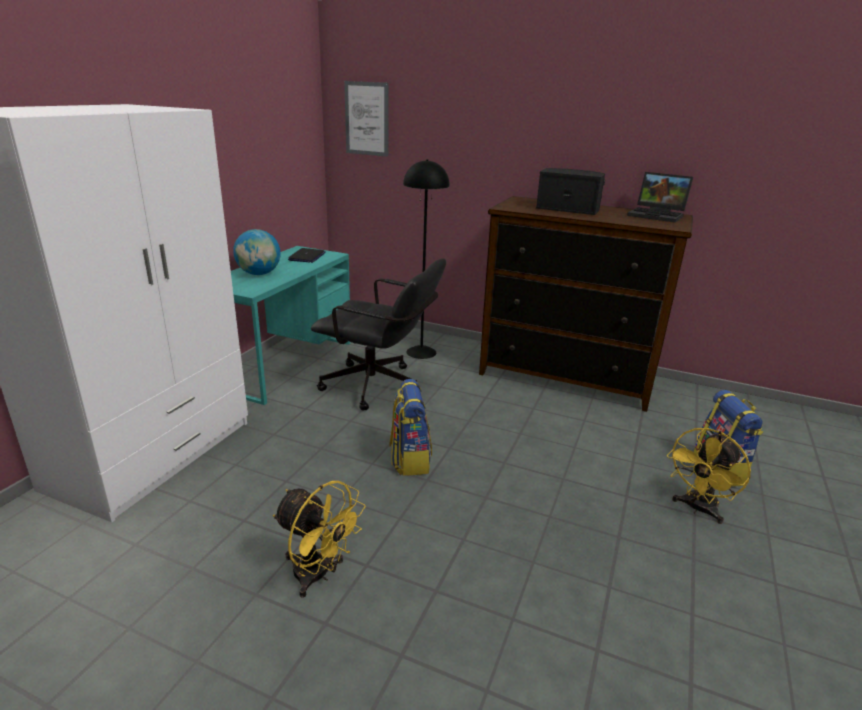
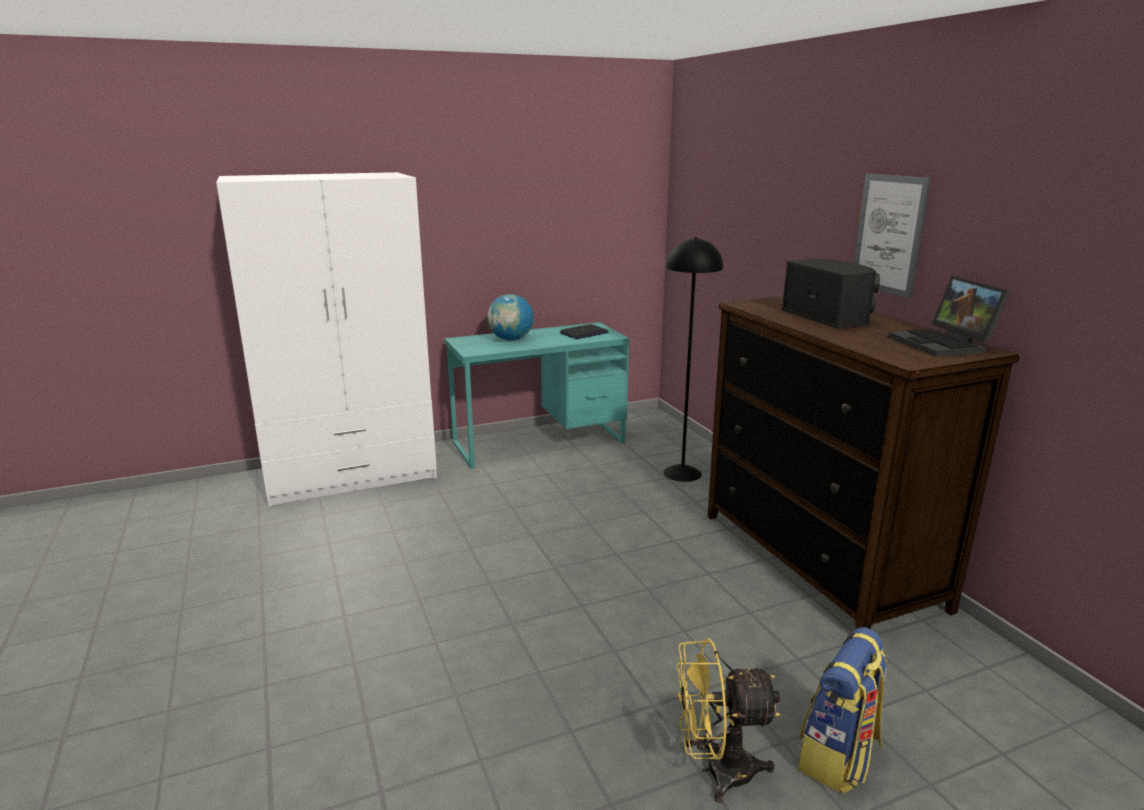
camera: 45 degrees right, 5 degrees down
(319, 575) = (308, 604): yellow fan -> none
(367, 119) = (697, 188): picture -> picture (889, 234)
(380, 387) = (584, 490): black office chair -> none
(409, 459) = (505, 560): backpack -> none

